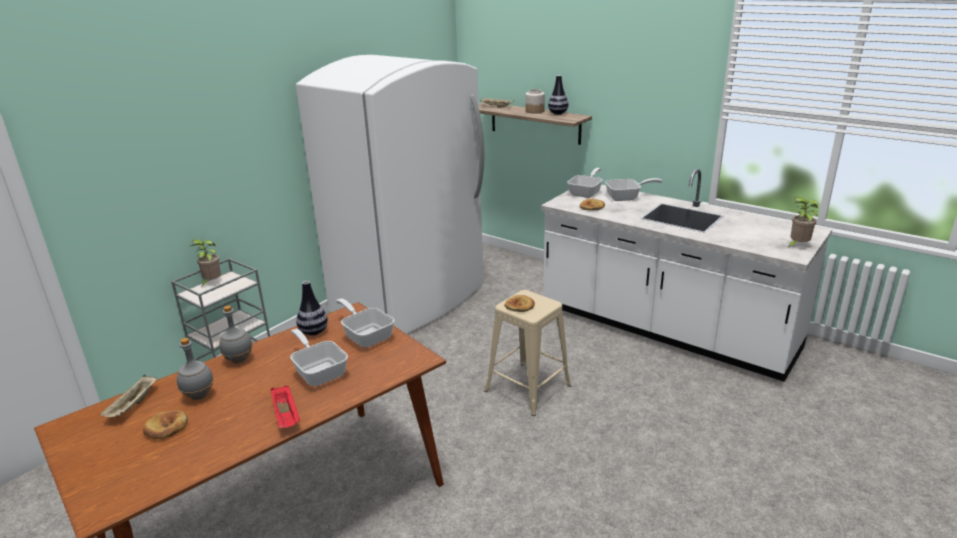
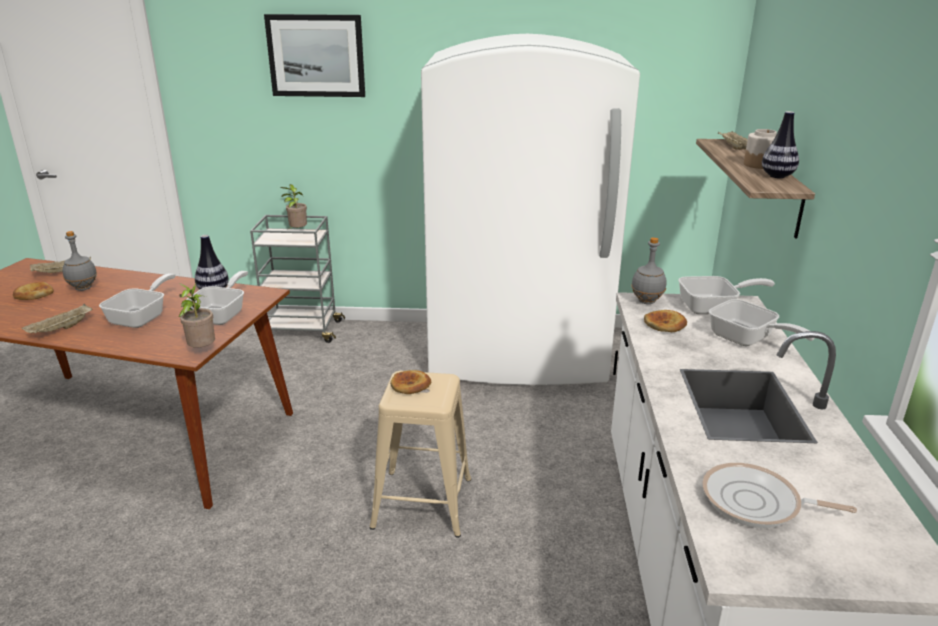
camera: 55 degrees right, 0 degrees up
(195, 107) = (316, 56): none -> picture
(238, 360) = (147, 281): grey bottle -> grey bottle (646, 301)
(286, 416) = (61, 329): red tray -> beige tray
(757, 239) = (756, 503): none -> frying pan
(797, 246) = (795, 563): potted plant -> potted plant (201, 350)

